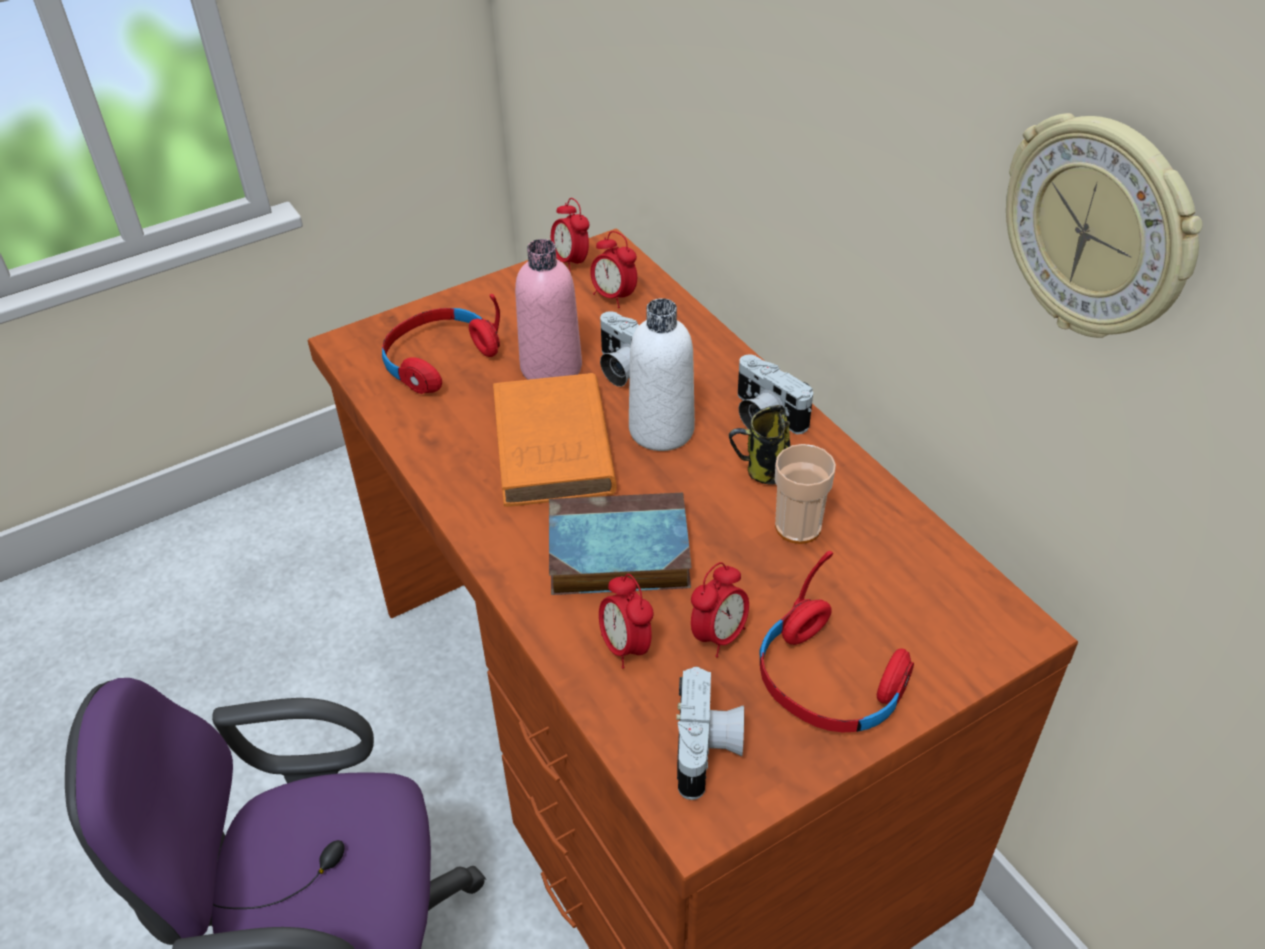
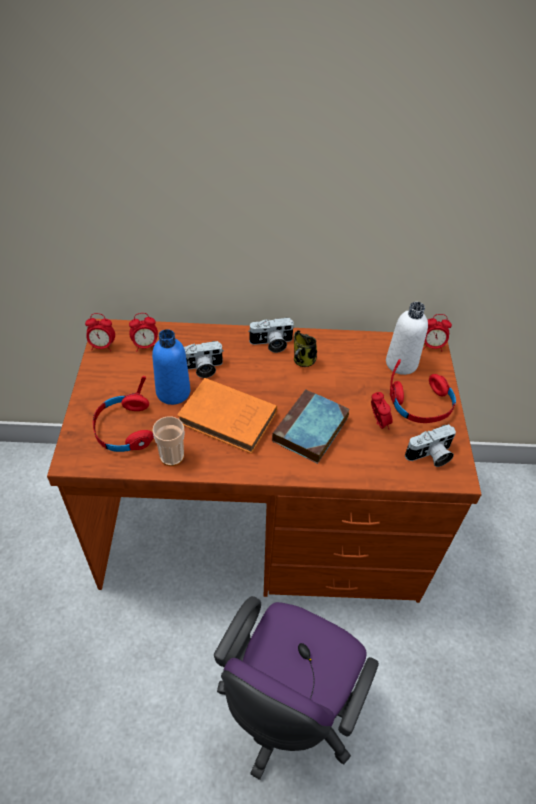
camera: 60 degrees left, 5 degrees up
(551, 367) = (173, 392): pink bottle -> blue bottle
(626, 646) = (363, 454): alarm clock -> alarm clock (432, 346)
(661, 430) = (250, 378): white bottle -> white bottle (401, 363)
(708, 750) = (430, 456): camera -> camera turned 120 degrees clockwise
(798, 527) = (340, 369): cup -> cup (172, 456)
(1098, 230) = (431, 182): wall clock -> none

